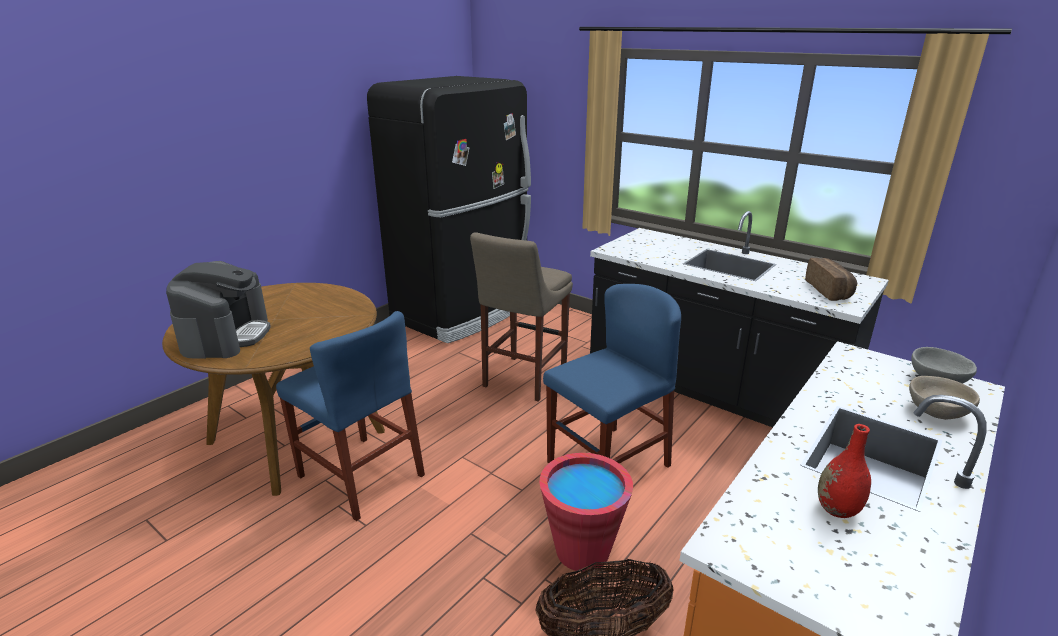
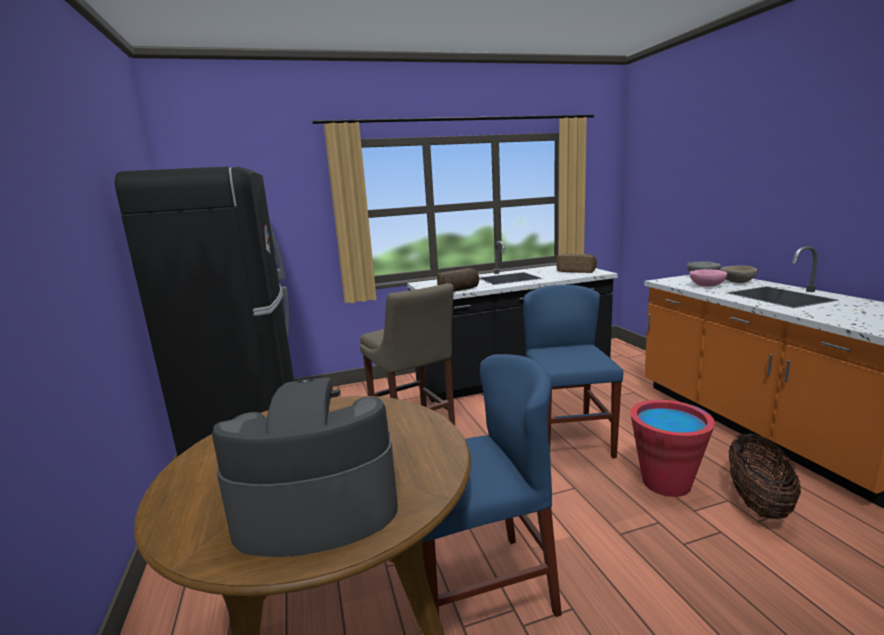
camera: 55 degrees left, 10 degrees down
(226, 336) = (317, 507): coffee machine -> coffee machine turned 45 degrees counterclockwise
(637, 255) = (459, 290): none -> bread
(837, 510) = (842, 310): red vase -> none
(866, 389) = (707, 286): none -> pink bowl

